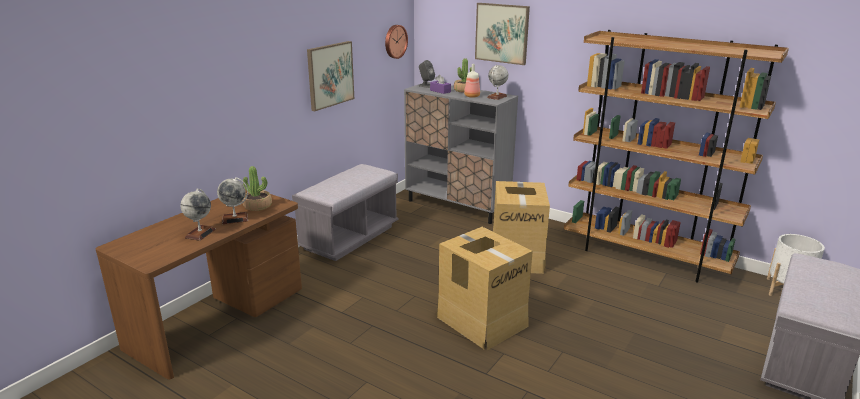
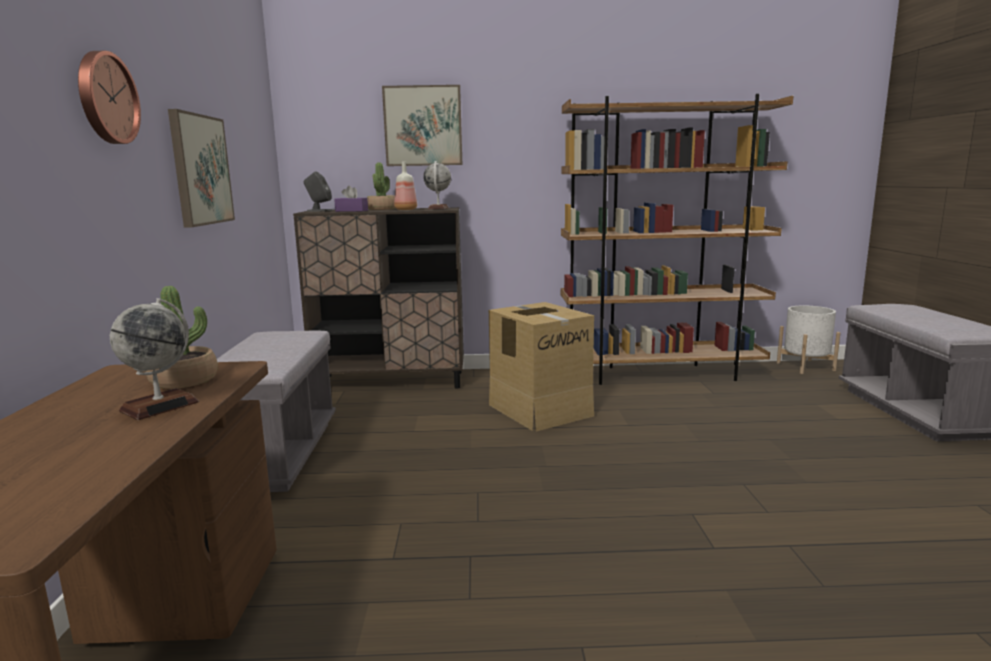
camera: 35 degrees left, 10 degrees down
(200, 233) = (98, 447): globe -> none
(395, 41) = (261, 145): wall clock -> wall clock (105, 98)
(457, 206) = (391, 381): grey cabinet -> brown cabinet
(482, 321) = (608, 488): cardboard box -> none

